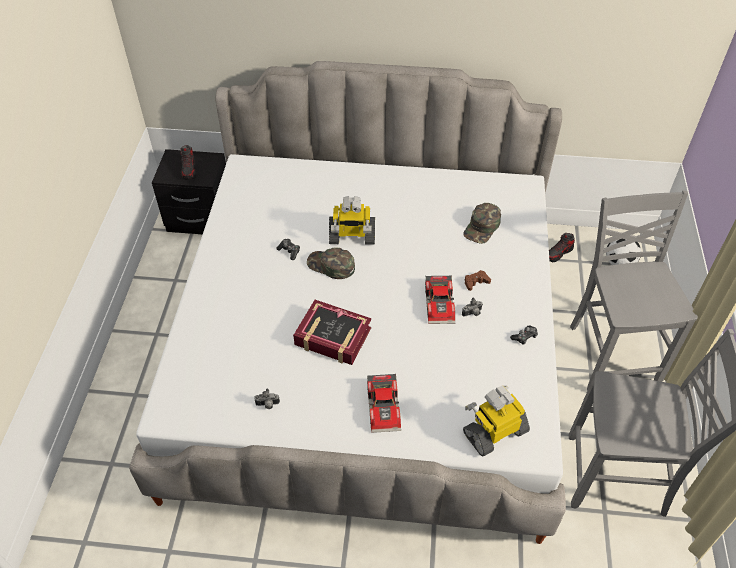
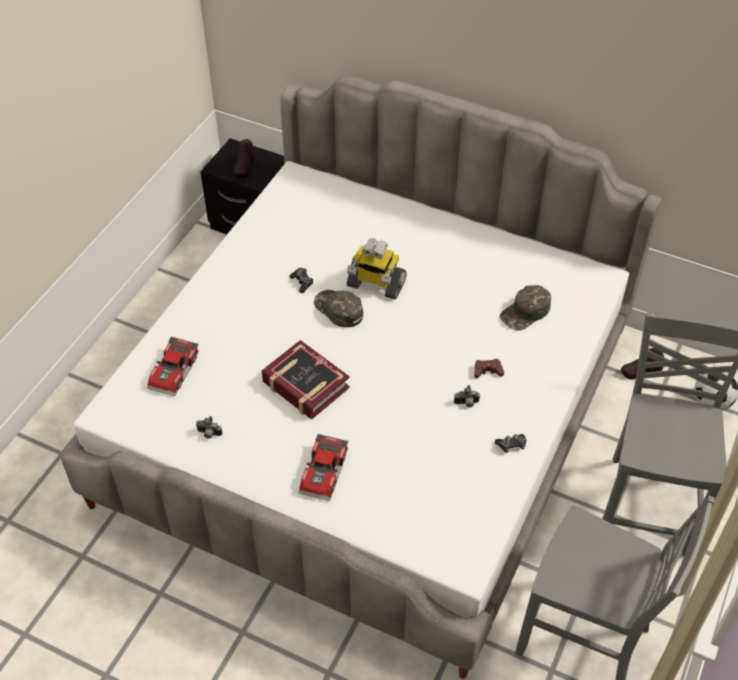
camera: 20 degrees right, 0 degrees up
(441, 304) = (437, 383): toy car -> toy car (175, 372)
(494, 431) = (428, 533): toy robot -> none

